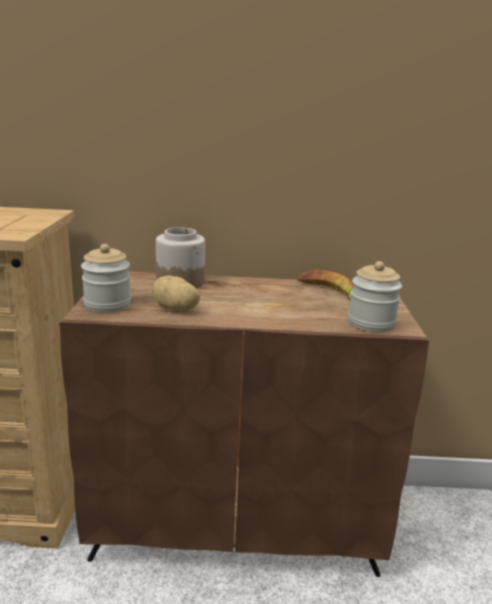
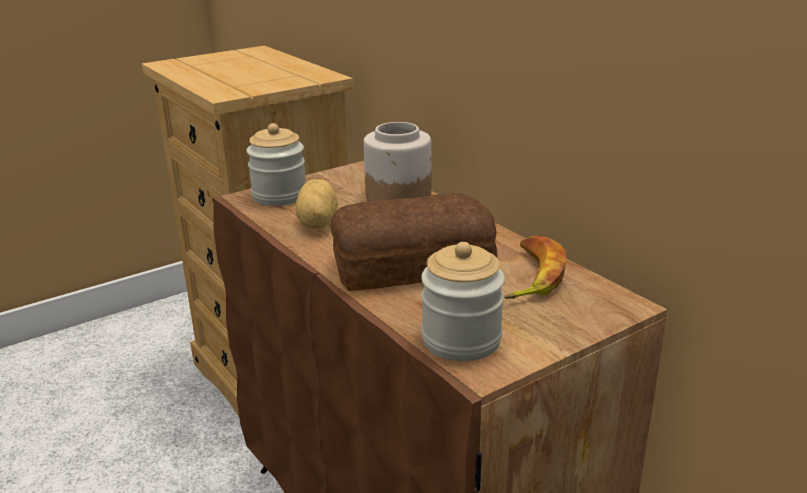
camera: 55 degrees right, 5 degrees up
(274, 307) = (410, 265): none -> bread

